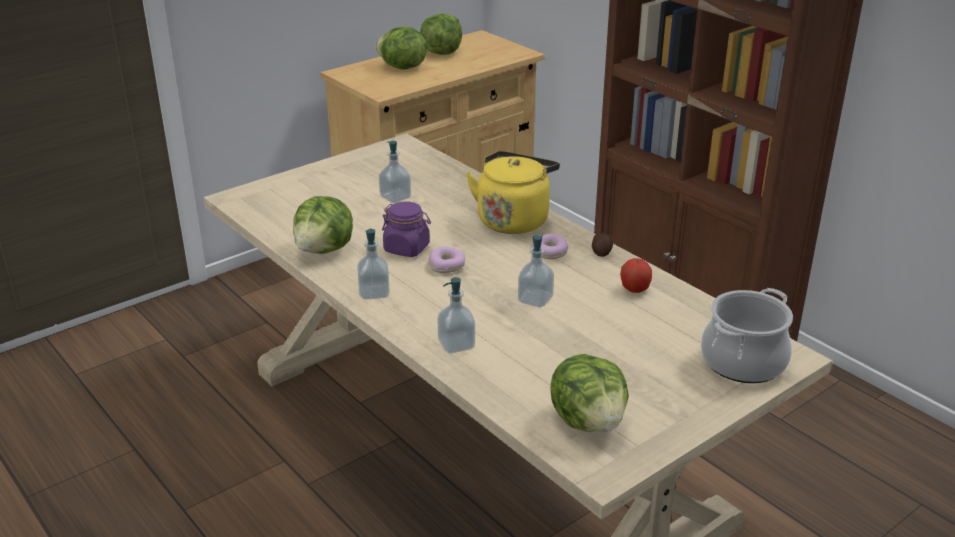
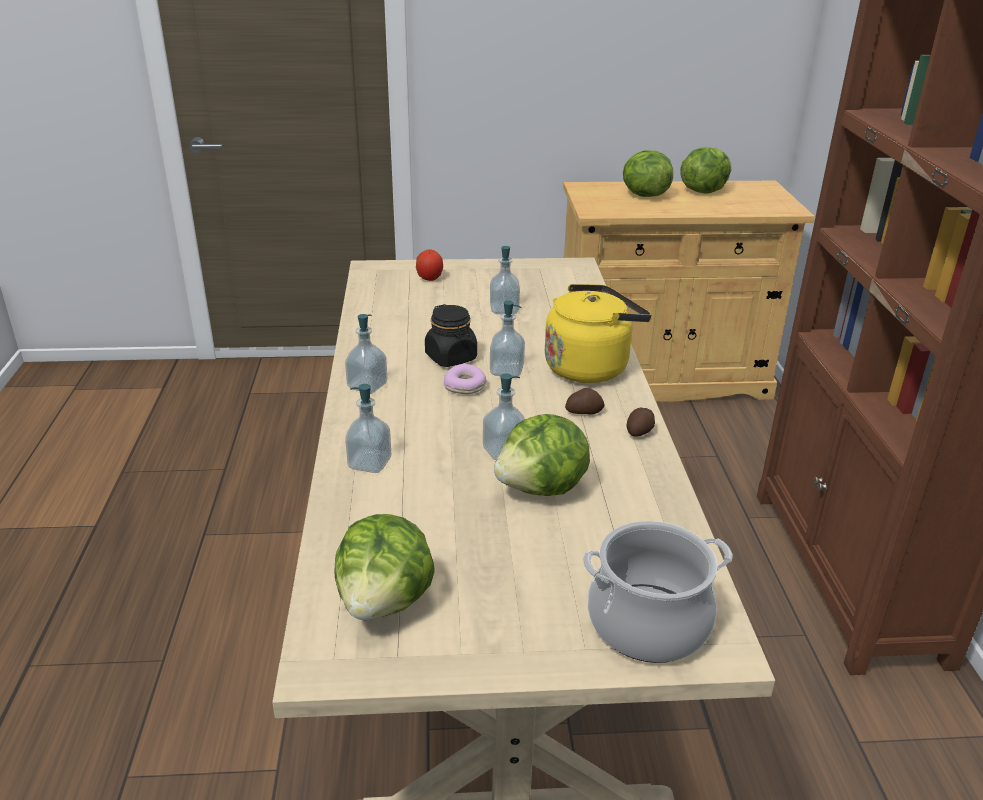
camera: 35 degrees right, 0 degrees up
(325, 250) = (380, 334): lettuce -> lettuce (543, 488)
(407, 248) = (451, 357): purple jar -> black jar
(461, 243) = (506, 371): none -> soap dispenser
(550, 252) = (584, 411): donut -> potato
(635, 289) = (625, 484): apple -> apple (429, 278)

